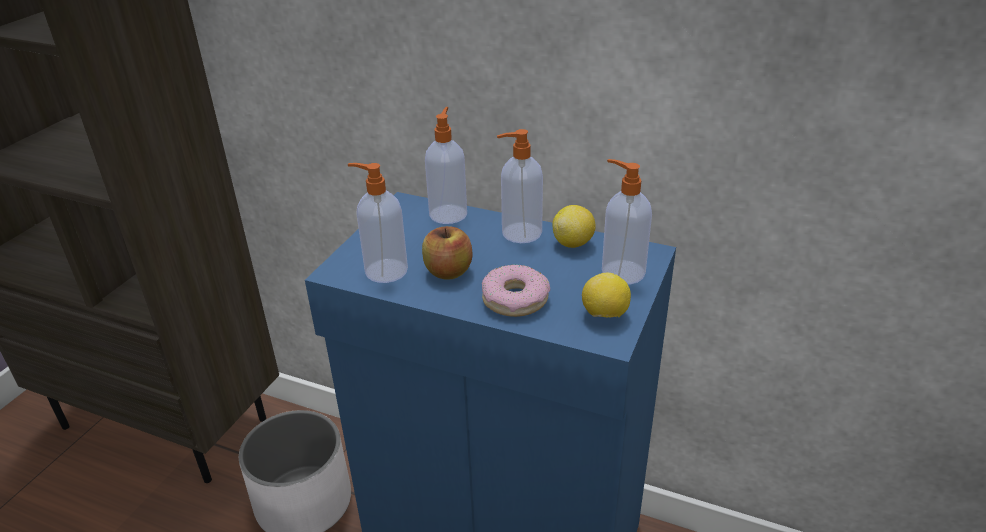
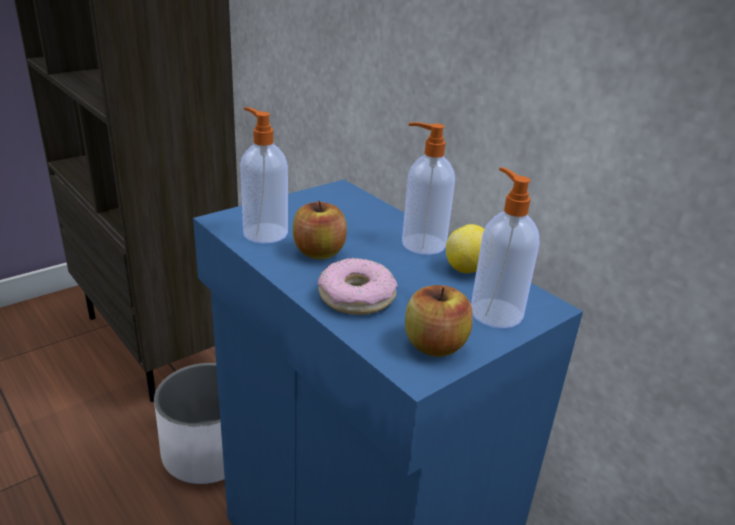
camera: 25 degrees right, 5 degrees down
(448, 213) = (370, 208): soap dispenser -> none
(604, 315) = (435, 345): lemon -> apple

